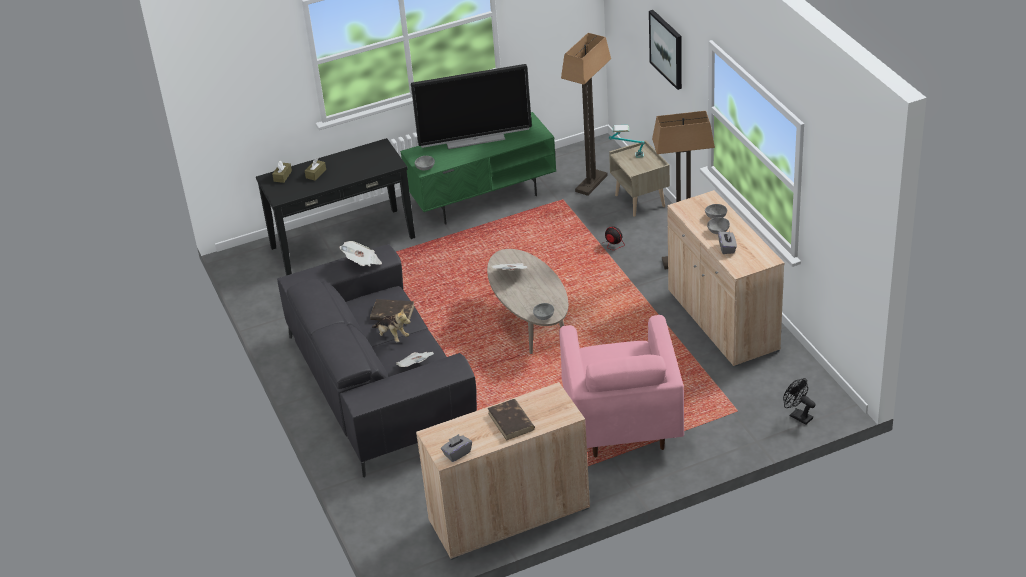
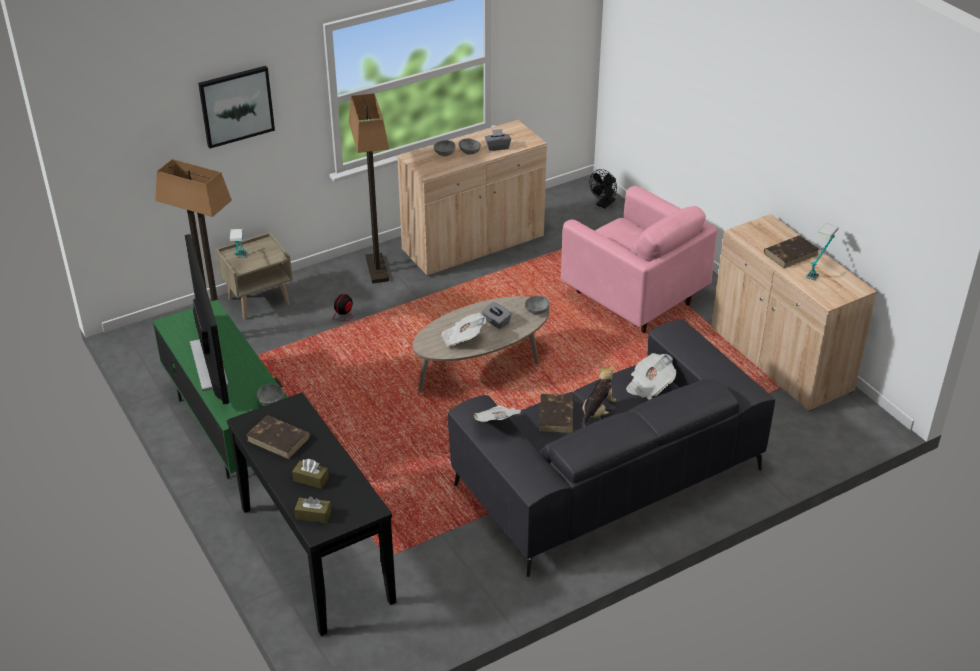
camera: 100 degrees left, 0 degrees up
(359, 159) = (279, 439): none -> brown book
(457, 453) = (849, 282): grey tissue box -> grey tissue box (496, 322)
(483, 436) = (819, 269): none -> table lamp
(621, 422) = (632, 299): pink armchair -> pink armchair turned 60 degrees clockwise

